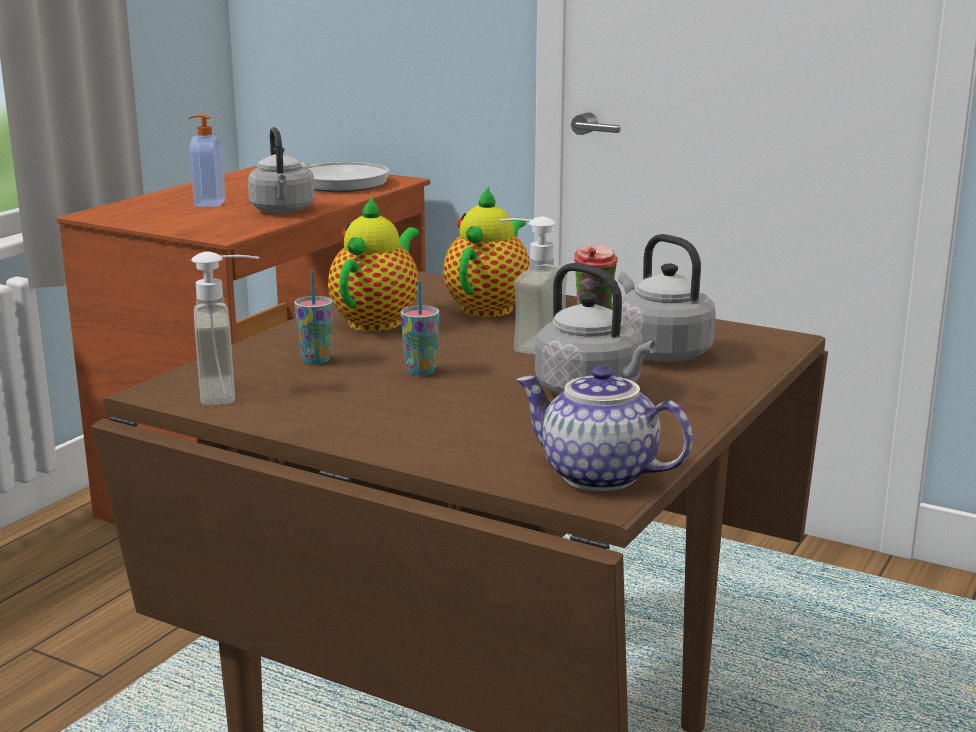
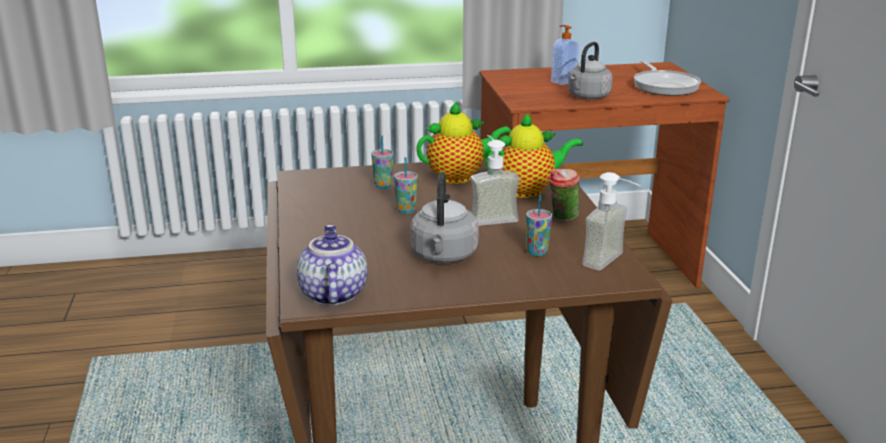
camera: 50 degrees right, 5 degrees up
(234, 390) = (320, 187): soap dispenser -> soap dispenser (612, 263)
(660, 352) = (537, 252): grey kettle -> cup

